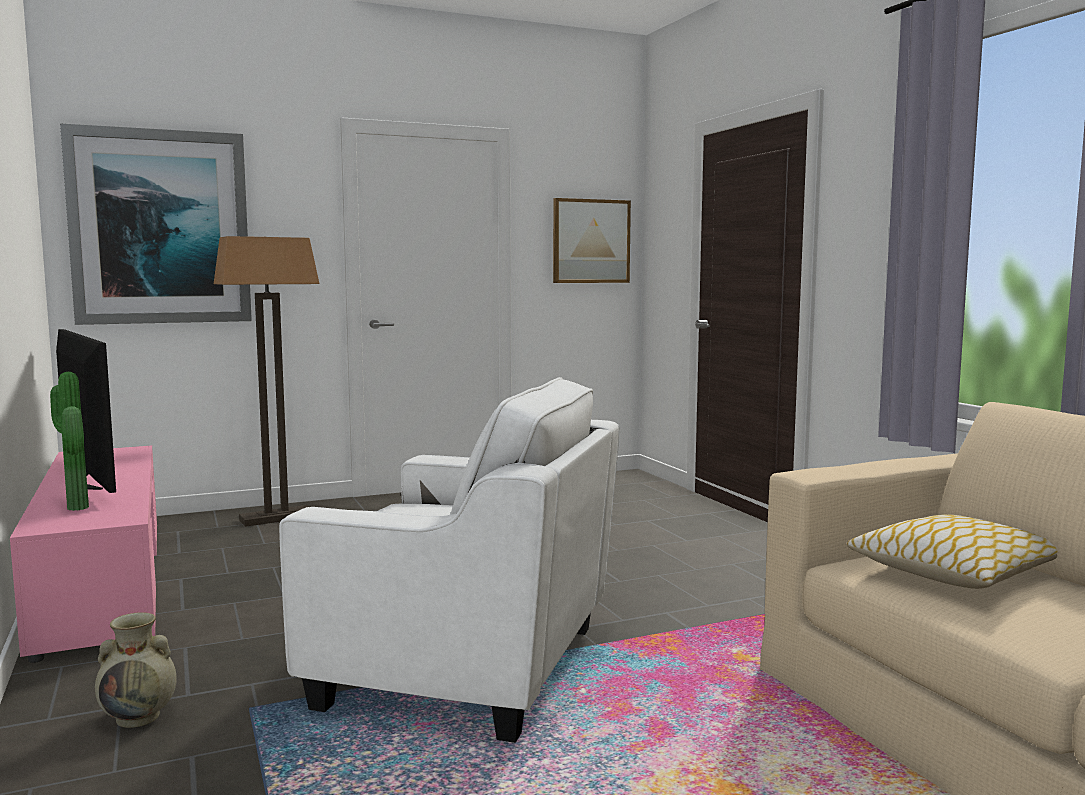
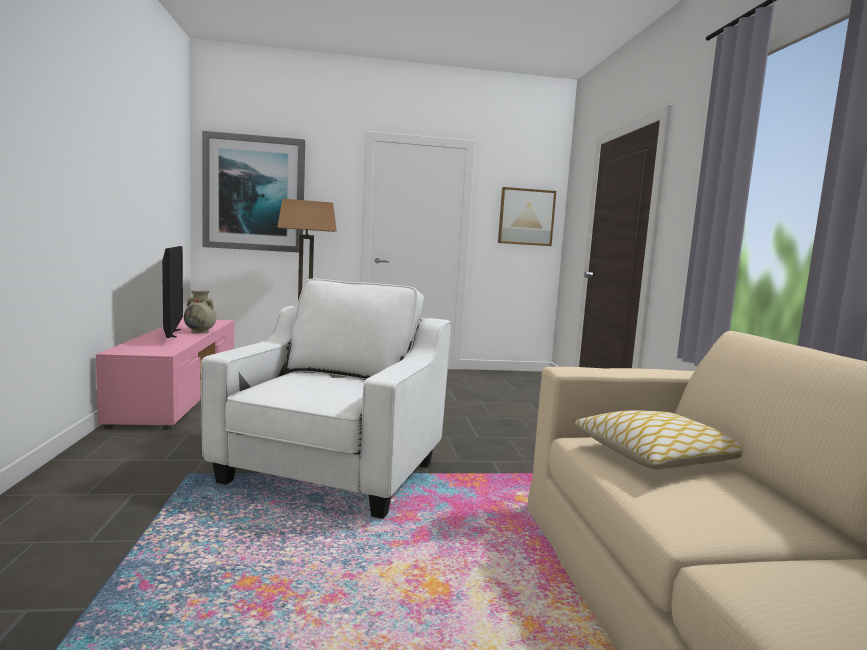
camera: 15 degrees right, 0 degrees up
(73, 508) = (147, 344): potted plant -> none
(139, 717) = (127, 467): beige vase -> beige vase (200, 332)
(465, 667) = (332, 472): white armchair -> white armchair turned 105 degrees counterclockwise

